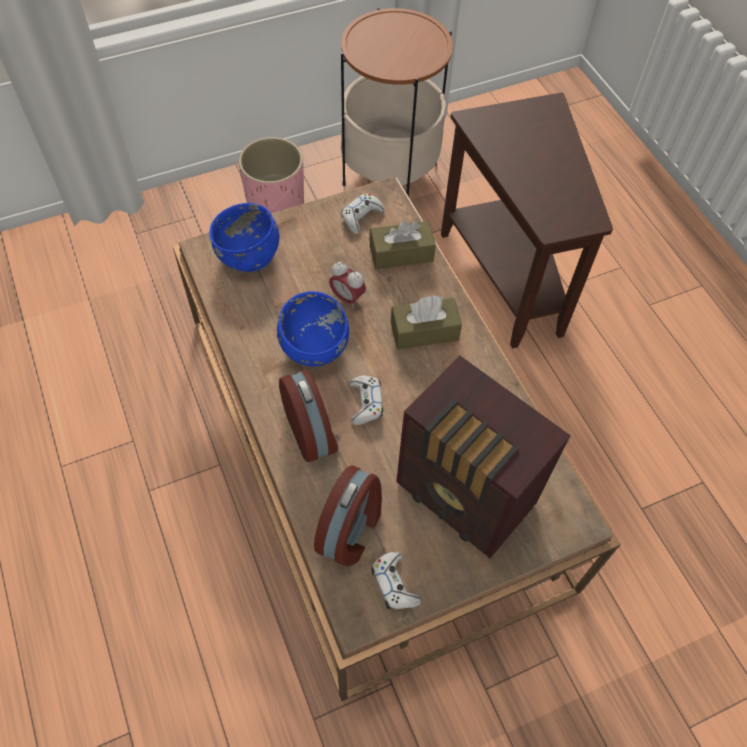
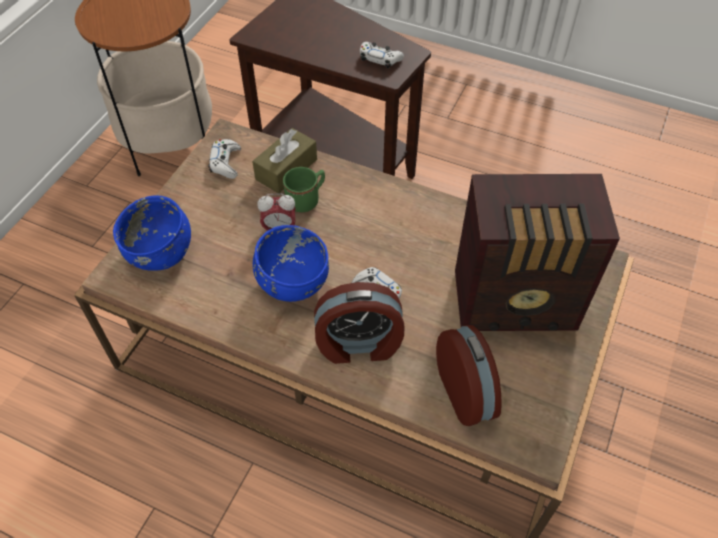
camera: 40 degrees left, 5 degrees down
(276, 206) = (95, 227): pink planter -> none
(312, 430) = (359, 345): alarm clock -> alarm clock turned 150 degrees clockwise
(391, 289) = (306, 199): none -> green mug
(394, 584) = (537, 403): white game controller -> white game controller (380, 59)
(424, 331) = (364, 212): brown tissue box -> none

